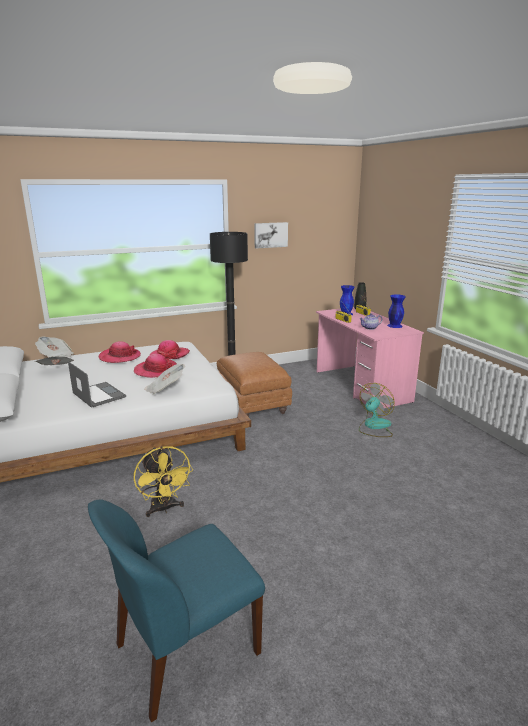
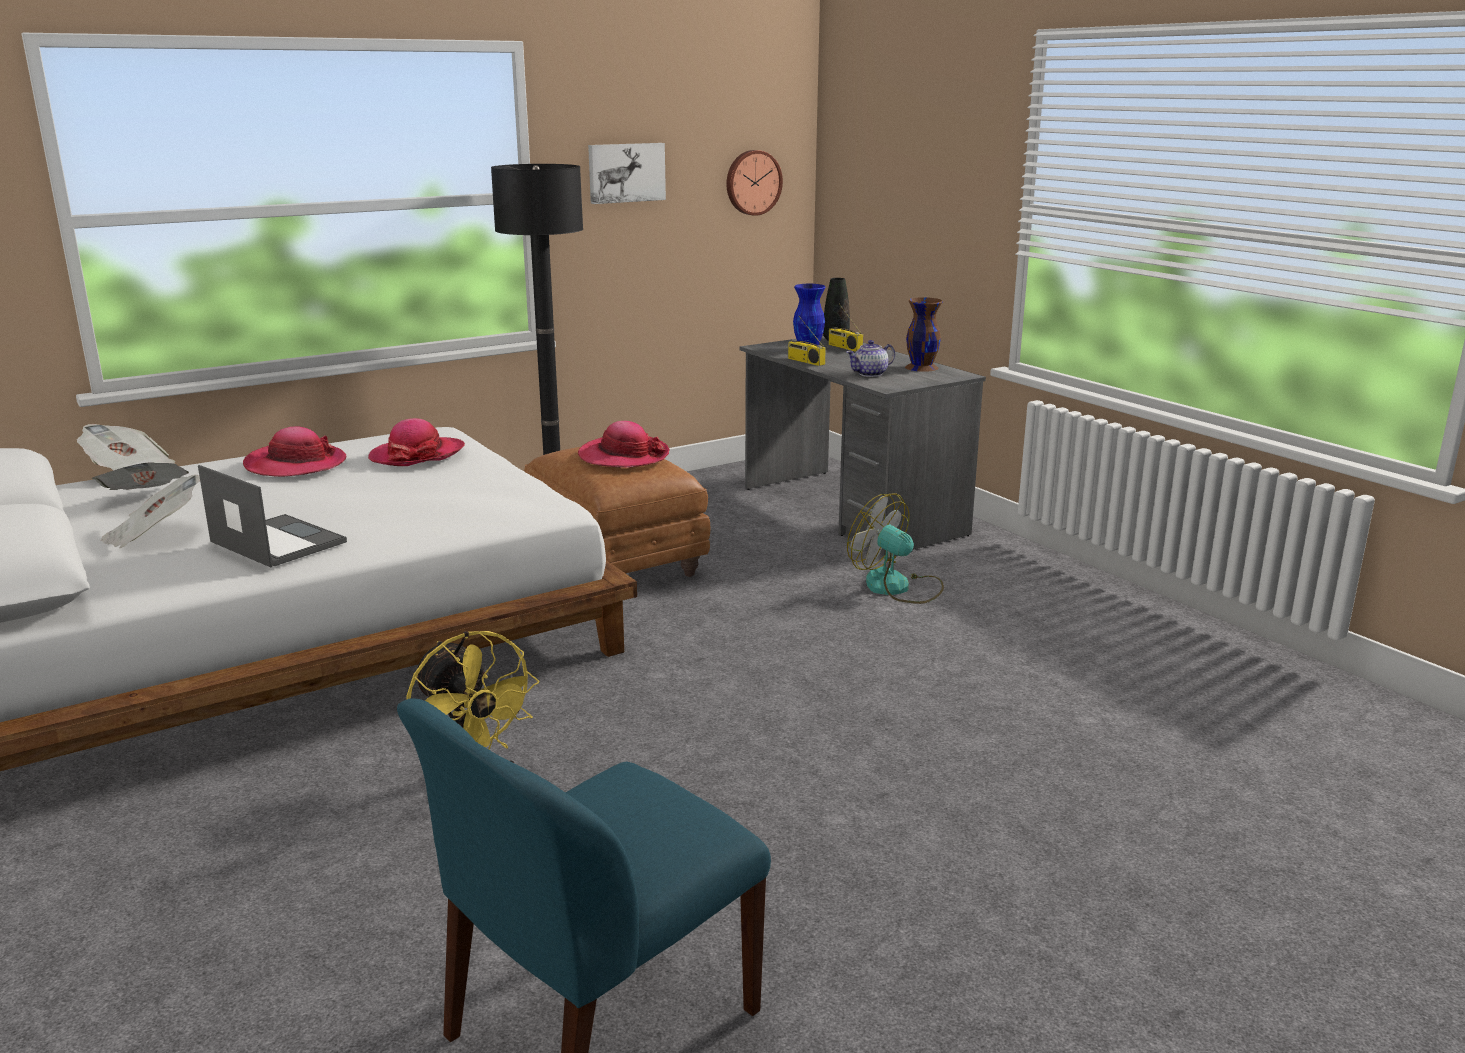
camera: 10 degrees left, 0 degrees up
(156, 370) = (398, 485): hat -> hat (624, 456)
(165, 389) = (434, 521): newspaper -> newspaper (154, 536)
(327, 239) = (752, 182): none -> wall clock
(361, 386) = (852, 511): pink desk -> grey desk
(374, 427) = (897, 587): fan -> fan turned 75 degrees counterclockwise
(394, 325) = (921, 367): blue vase -> brown vase

